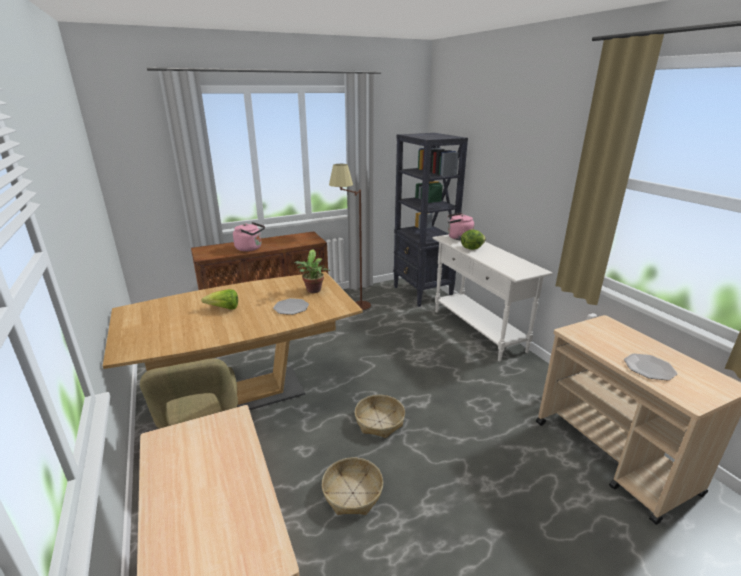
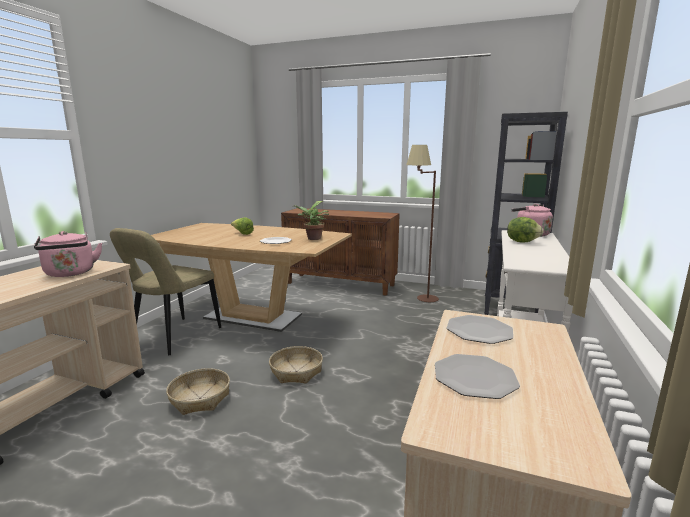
camera: 45 degrees right, 10 degrees down
(250, 248) = (328, 213): pink kettle -> pink kettle (70, 273)
(595, 337) = (479, 331): none -> plate

